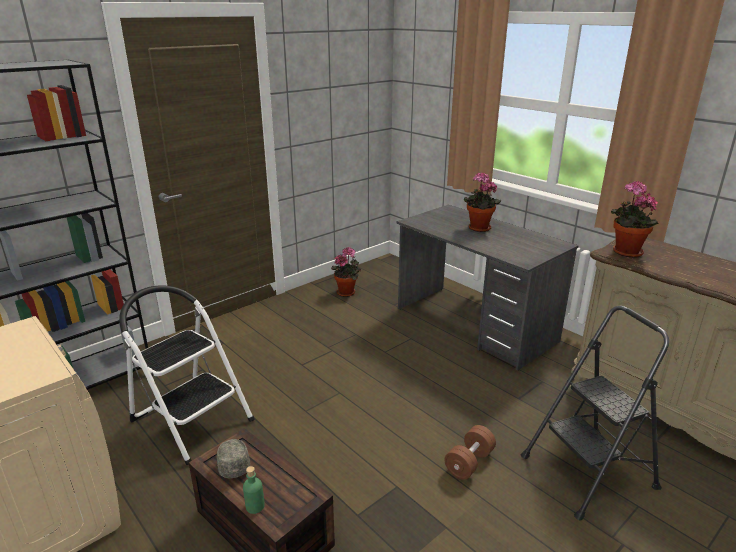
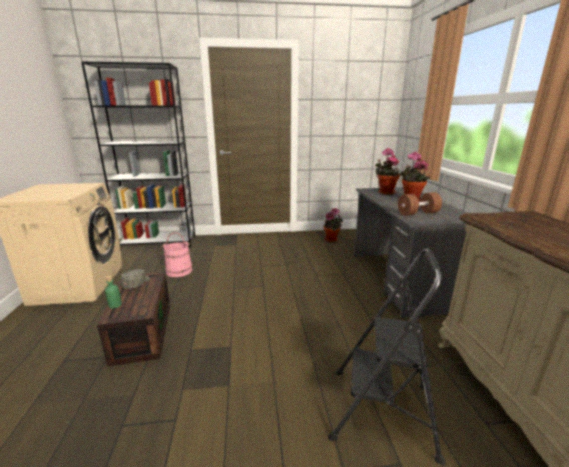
camera: 35 degrees right, 5 degrees down
(190, 419) = (179, 271): step ladder -> pink bucket
(469, 462) = (292, 356): brown dumbbell -> brown dumbbell (418, 213)
(624, 252) = (497, 219): potted plant -> potted plant (385, 192)

